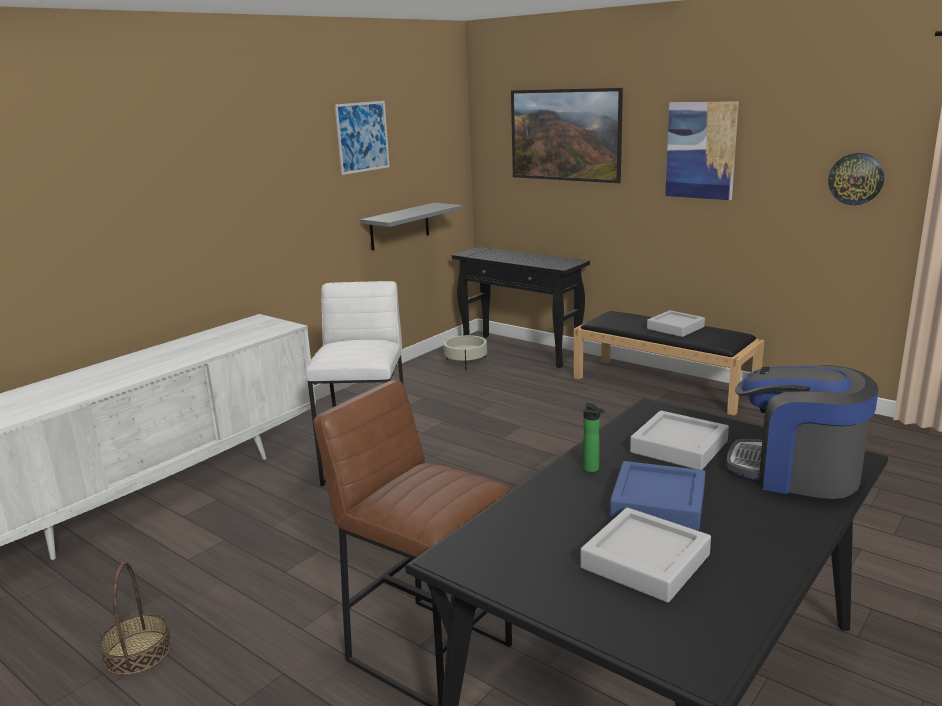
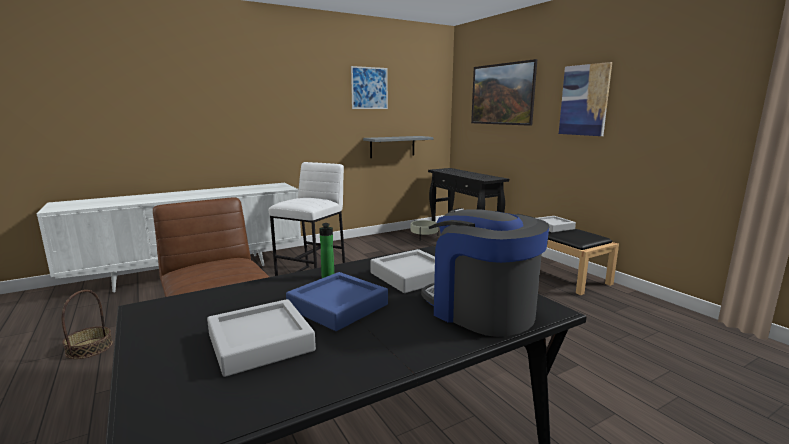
camera: 20 degrees right, 5 degrees down
(856, 179) = (699, 117): wall clock -> none

